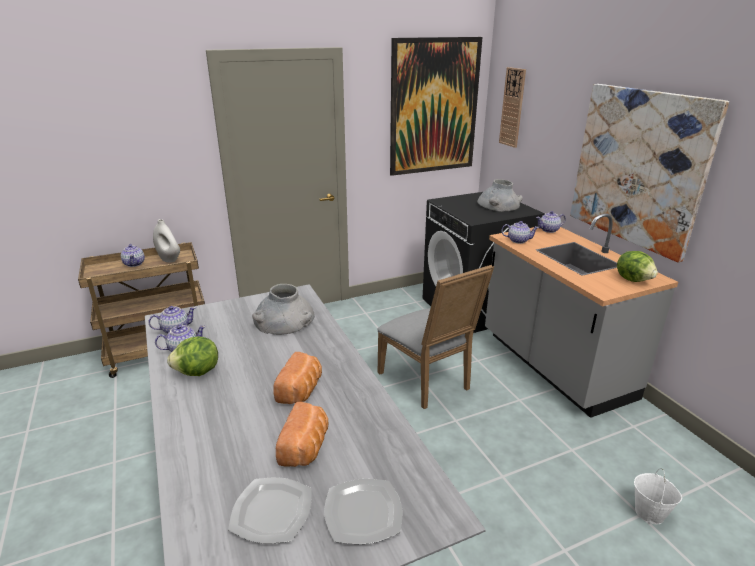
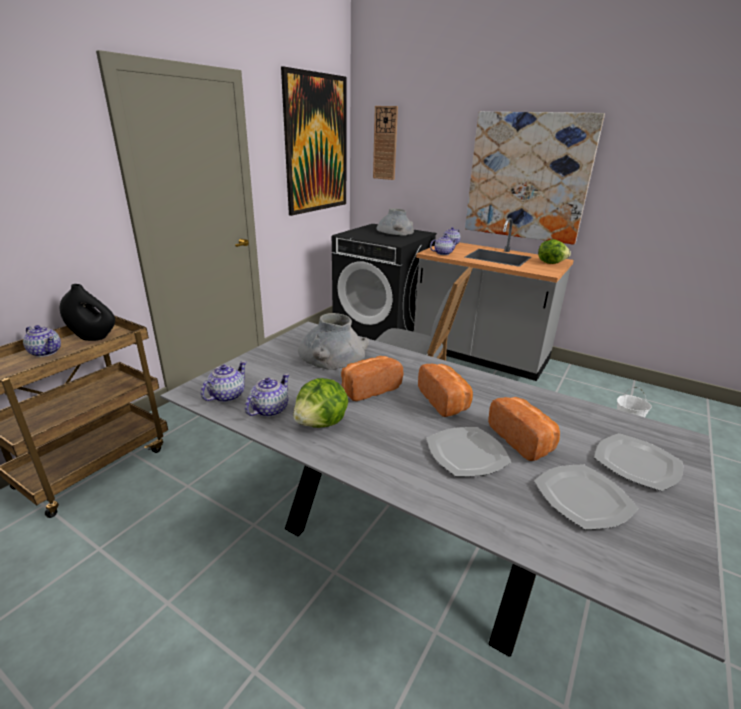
camera: 35 degrees left, 0 degrees up
(169, 259) = (93, 337): white vase -> black vase
(250, 437) = (467, 454): none -> plate
(265, 358) = (368, 388): none -> bread

